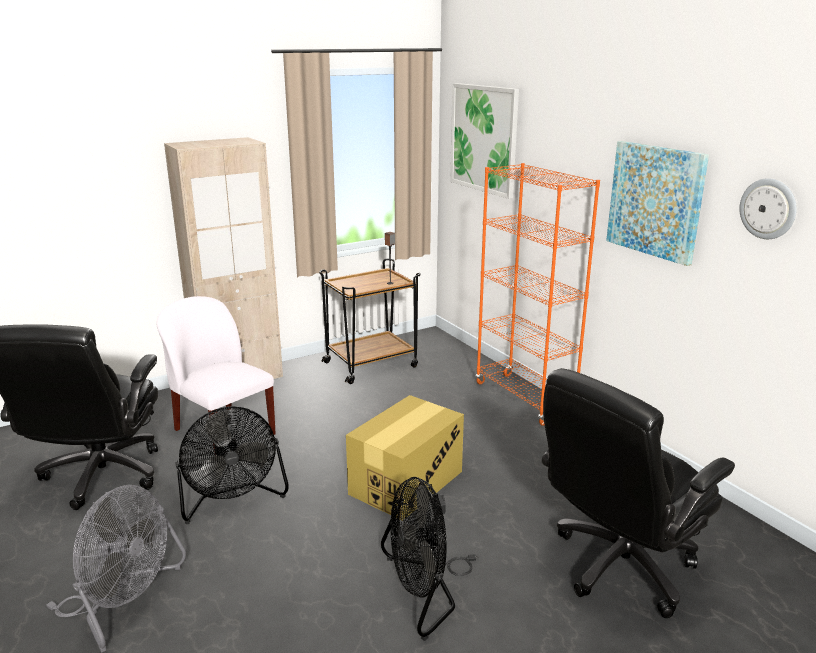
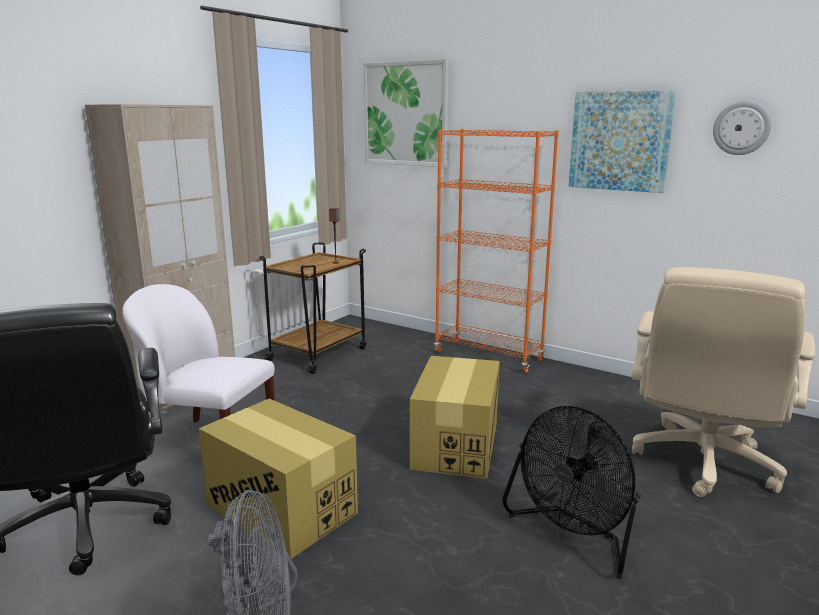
camera: 25 degrees left, 5 degrees down
(228, 499) = (281, 508): black fan -> cardboard box
(617, 567) = (701, 465): black office chair -> beige office chair

